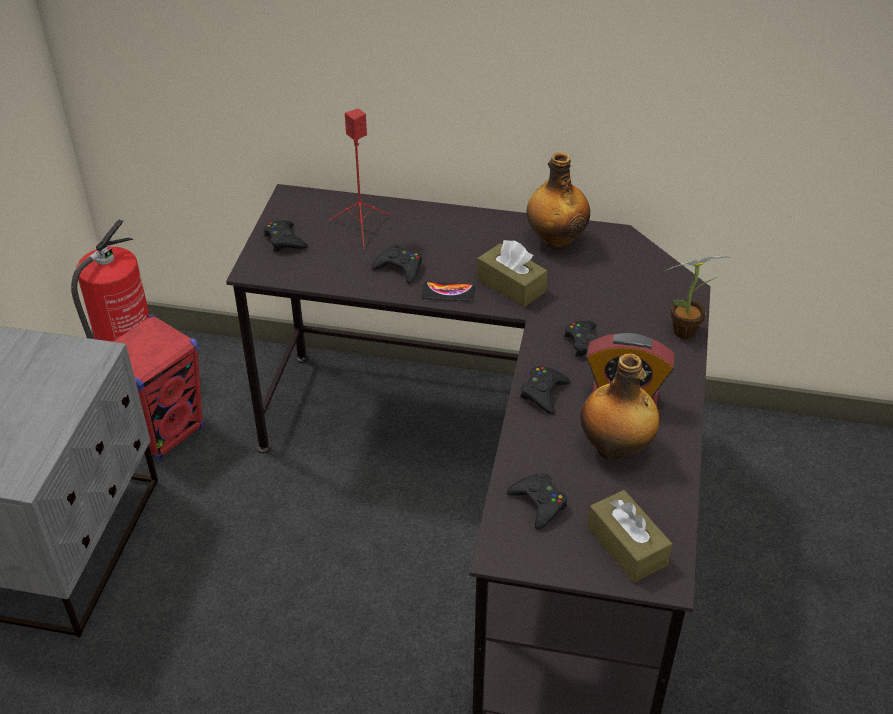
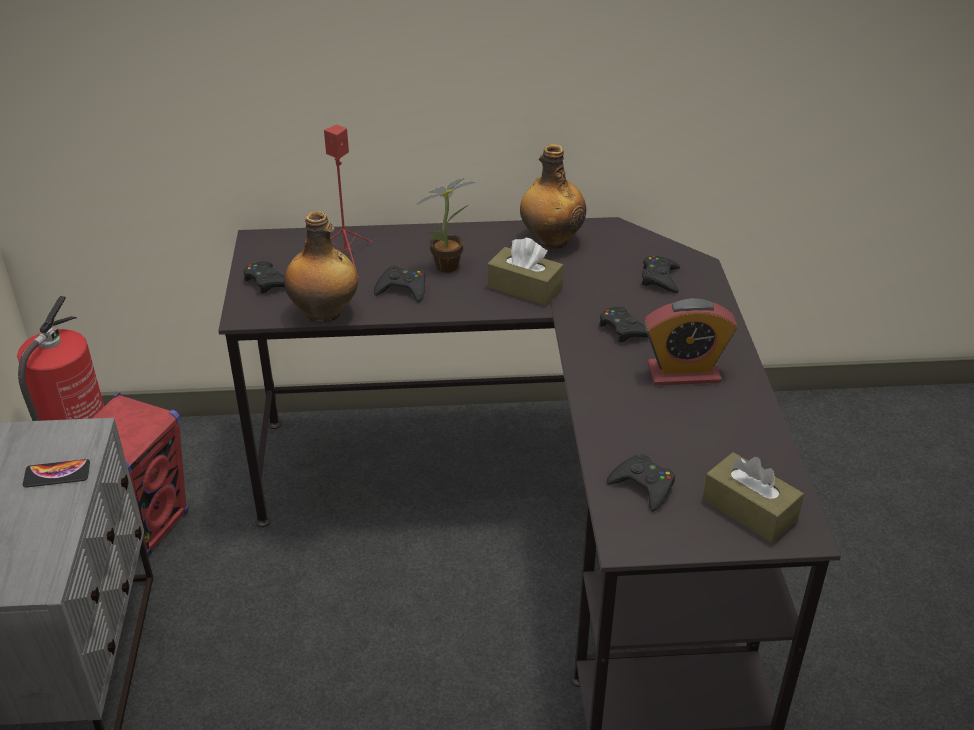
camera: 15 degrees left, 5 degrees down
(448, 292) = (463, 304): phone -> phone (57, 474)
(543, 393) = (601, 381): black game controller -> black game controller (660, 278)
(615, 449) = (696, 420): bottle -> bottle (325, 314)
(688, 331) = (717, 302): potted plant -> potted plant (451, 266)

